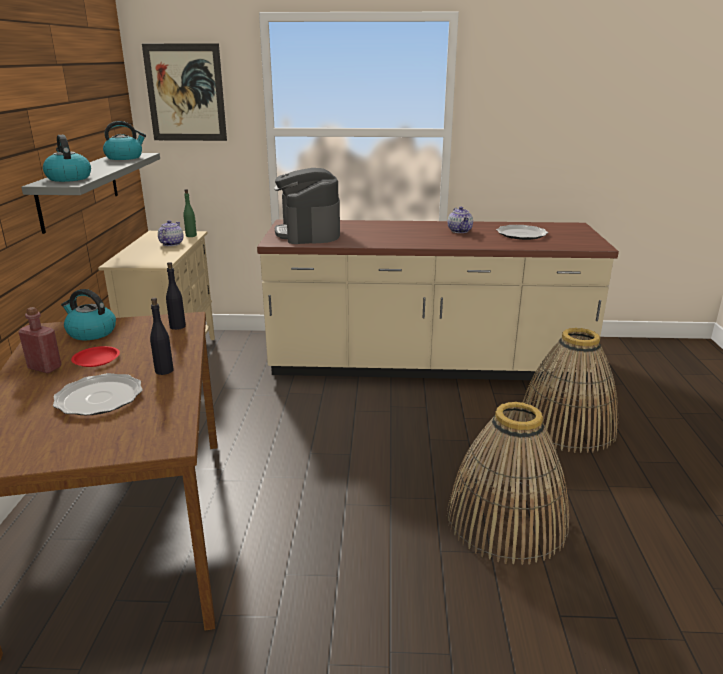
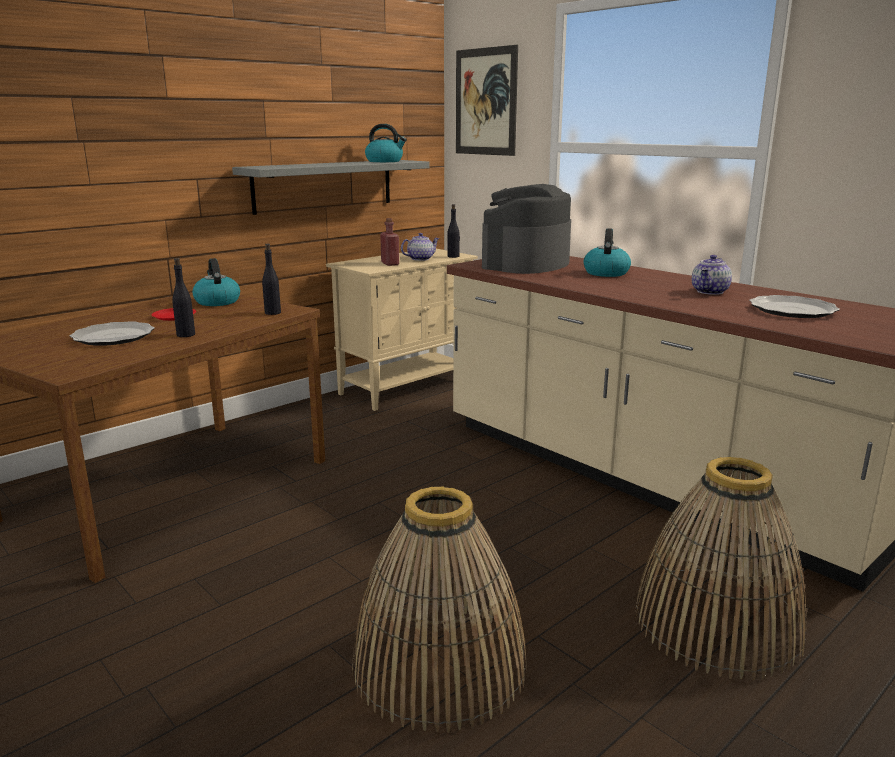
camera: 45 degrees right, 5 degrees down
(45, 368) = (140, 313): red bottle -> red bottle (390, 264)
(68, 178) = (279, 166): kettle -> kettle (606, 273)
(191, 236) = (453, 256): green bottle -> black bottle

